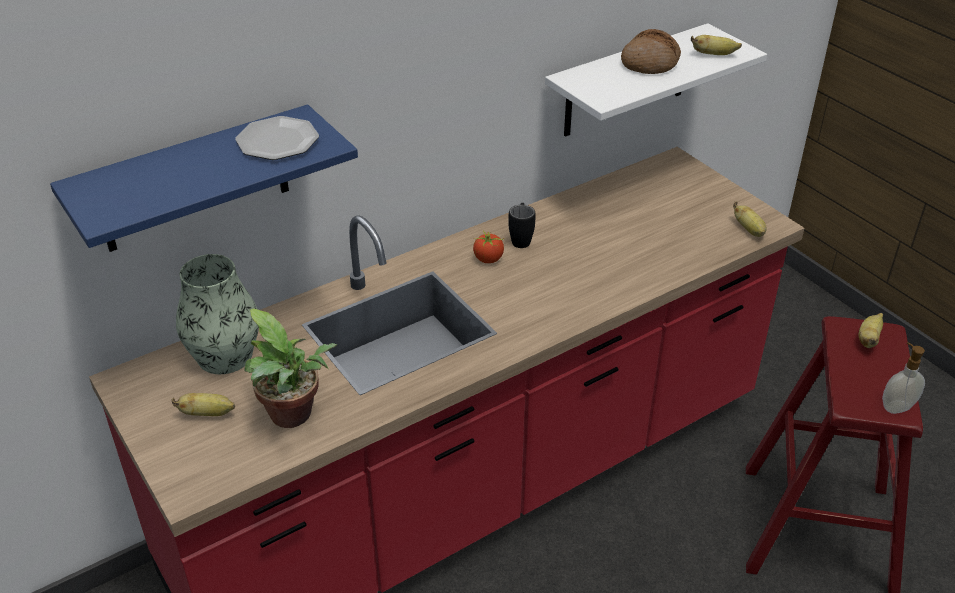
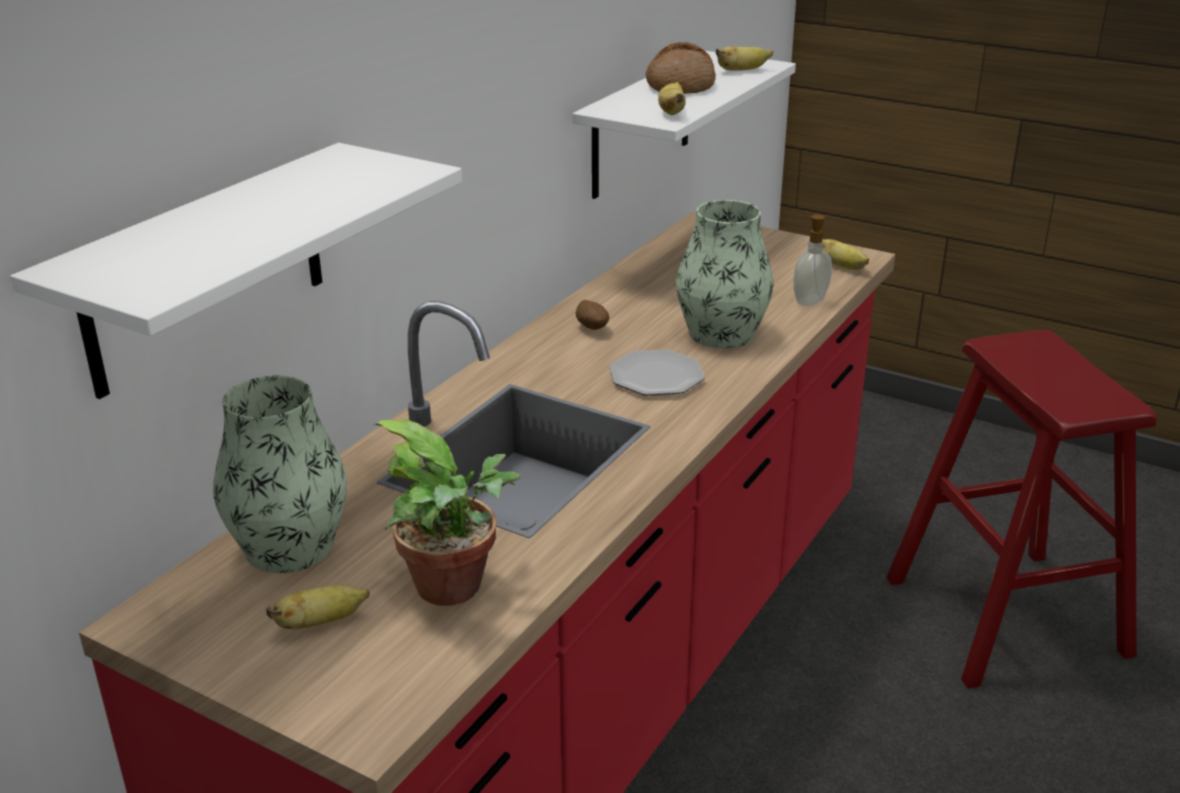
camera: 25 degrees left, 10 degrees down
(194, 181) = (206, 269): blue shelf -> white shelf
(277, 141) = (338, 178): plate -> plate (655, 377)
(488, 259) = (570, 356): tomato -> none
(521, 239) = (592, 328): black mug -> potato
(607, 268) = (721, 333): none -> vase
(868, 339) = (1029, 349): banana -> banana (672, 112)
(896, 406) = (1114, 400): soap dispenser -> soap dispenser (809, 301)

